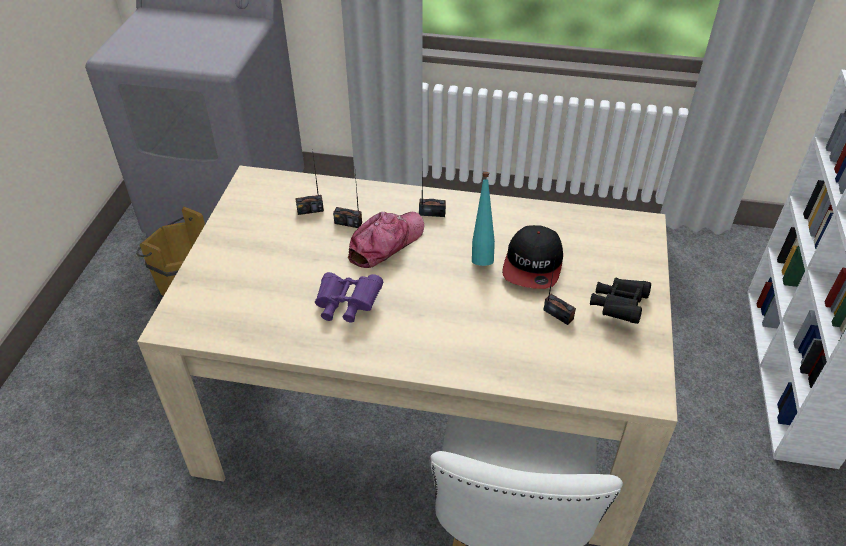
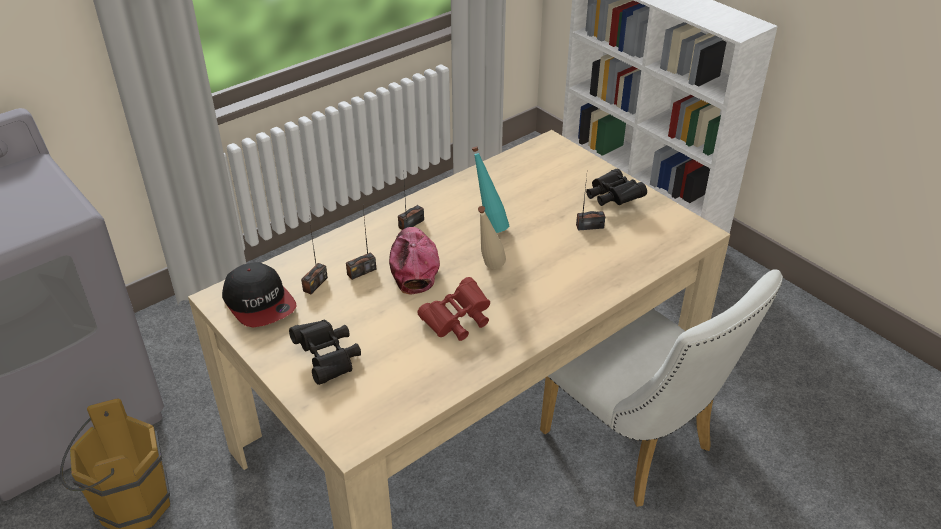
camera: 50 degrees left, 5 degrees down
(240, 264) = (328, 359): none -> black binoculars
(346, 305) = (457, 321): purple binoculars -> red binoculars
(427, 287) = (489, 270): none -> beige bottle
(533, 265) = (529, 209): cap -> cap (260, 303)

